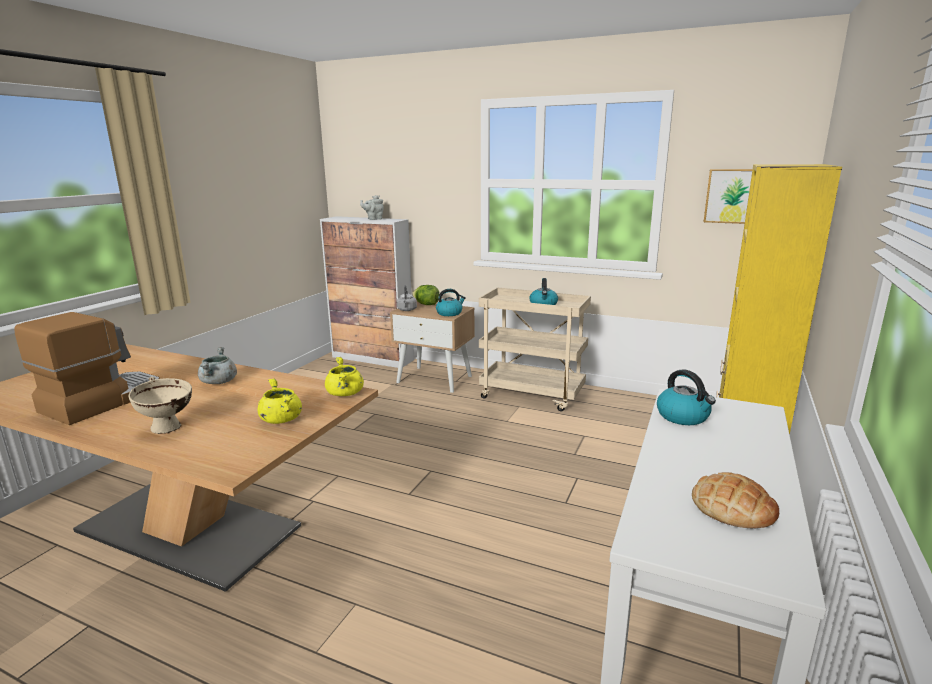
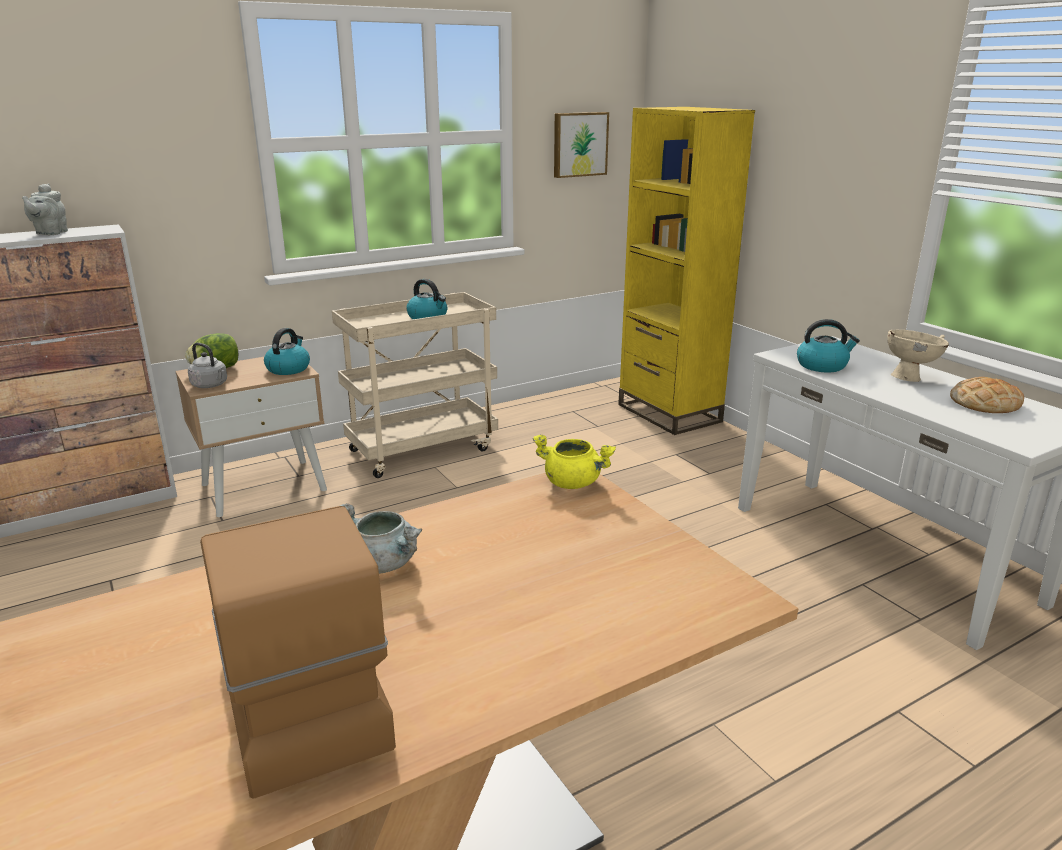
camera: 55 degrees left, 5 degrees up
(169, 429) = (547, 635): beige bowl -> beige bowl (910, 378)
(281, 419) = (611, 540): yellow cooking pot -> none

